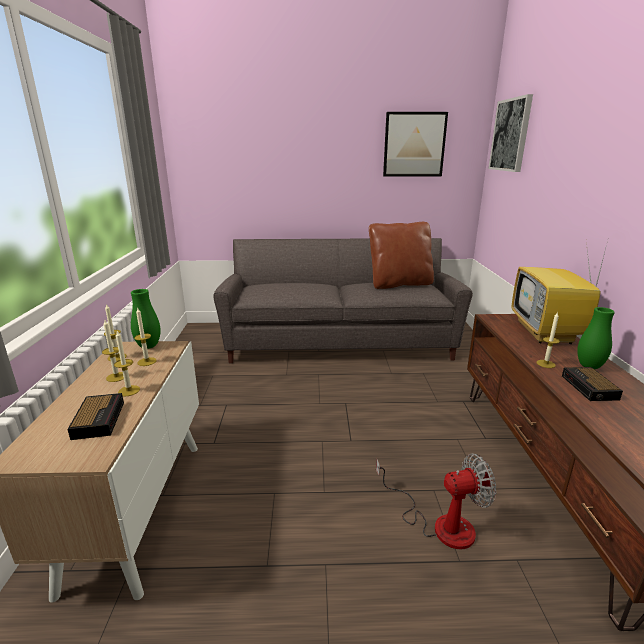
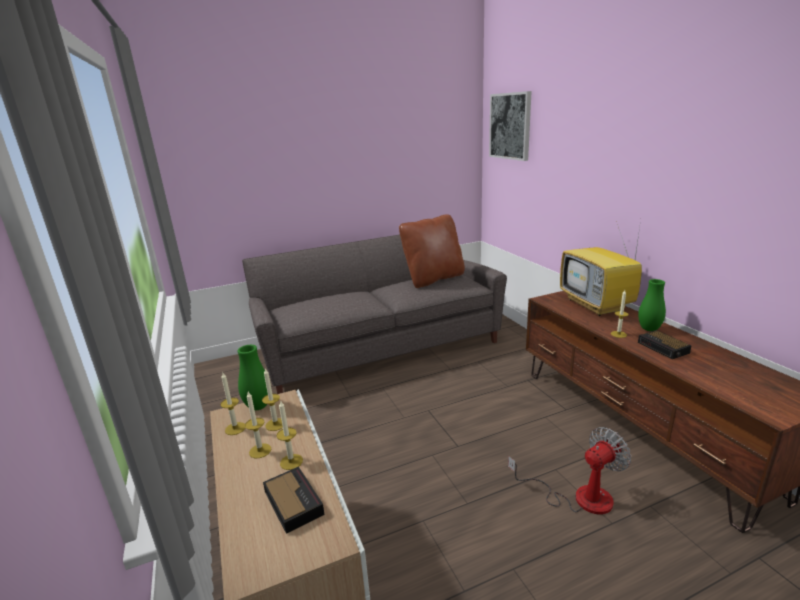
camera: 20 degrees left, 0 degrees up
(414, 145) = (418, 138): picture -> none

